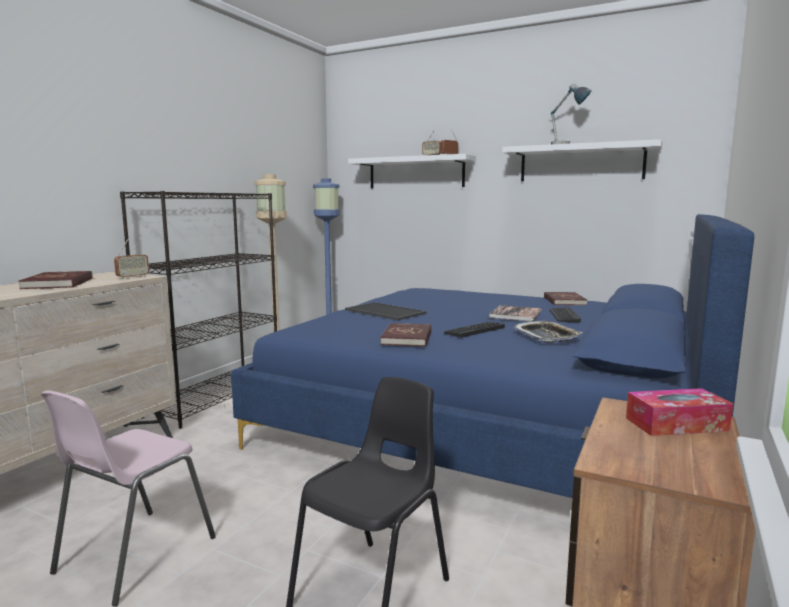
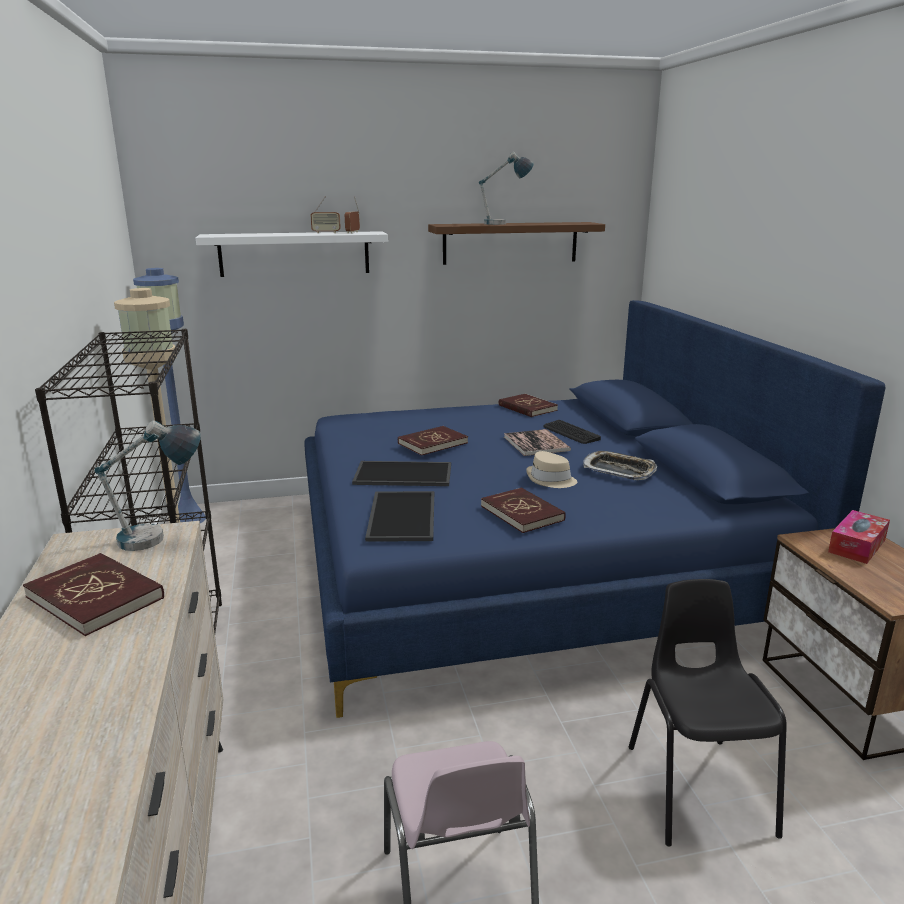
camera: 40 degrees left, 10 degrees up
(132, 277) = (160, 540): radio -> table lamp
(332, 324) = (400, 515): none -> tray
(438, 302) = (432, 443): none -> red book
(474, 330) = (550, 480): keyboard -> beige hat
(581, 163) = (510, 243): white shelf -> brown shelf

